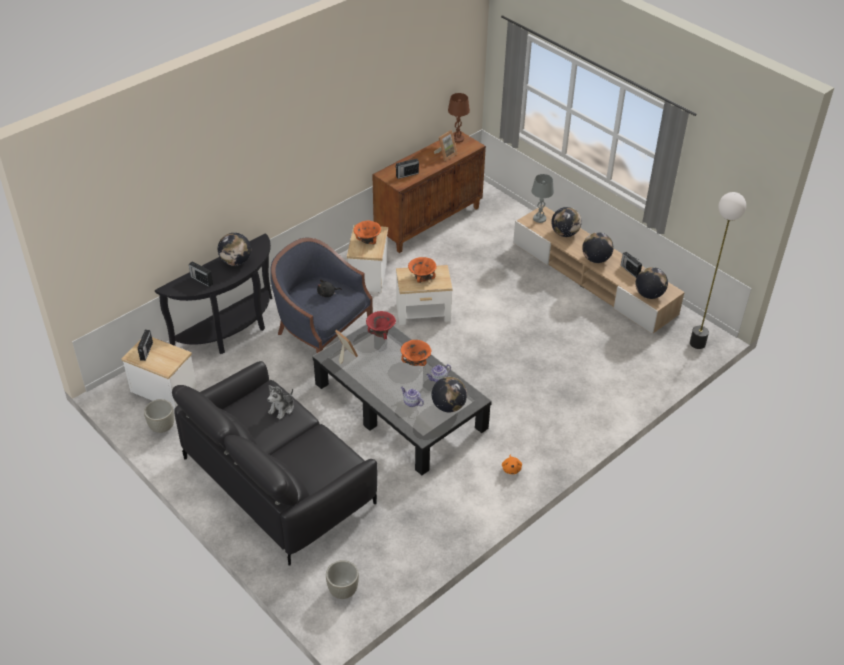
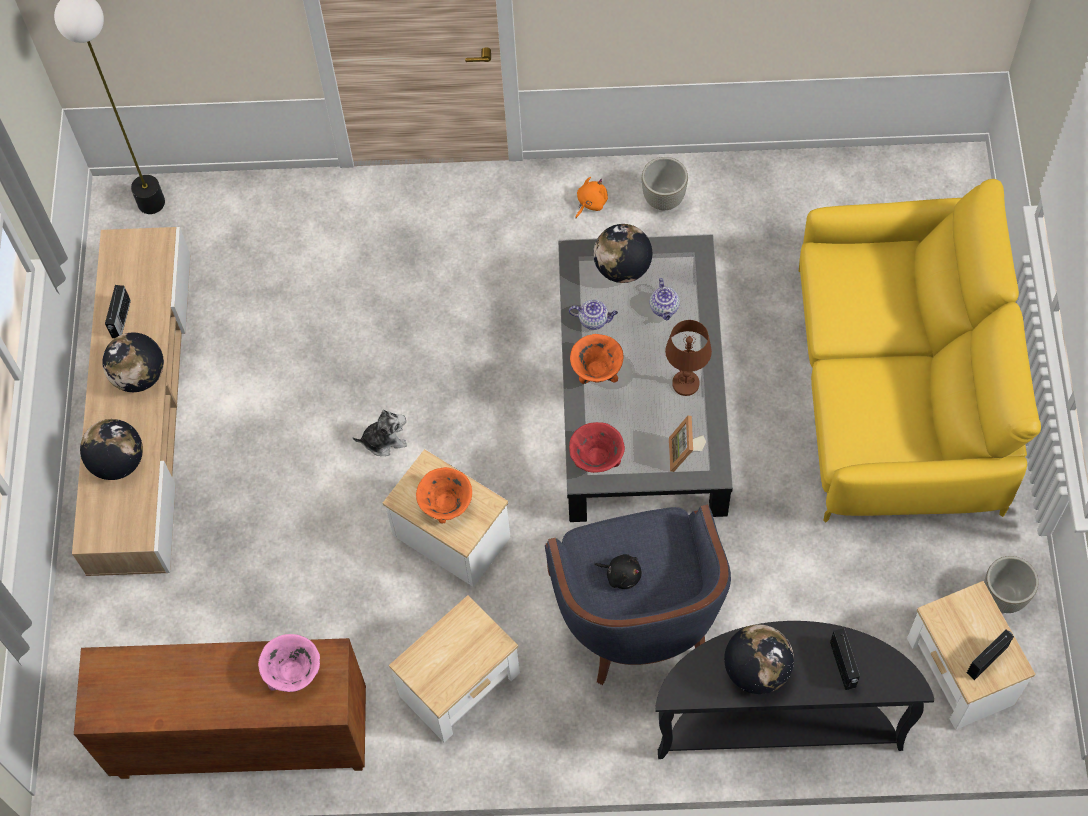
camera: 135 degrees left, 20 degrees up
(278, 480) = (897, 390): black sofa -> yellow sofa
(282, 409) = (856, 403): plush toy -> plush toy (384, 440)
(343, 591) = (926, 193): grey planter -> grey planter (663, 198)
(368, 240) = (451, 656): orange bowl -> none
(406, 175) = (293, 673): radio -> pink bowl
(445, 154) = (172, 677): picture frame -> none
(457, 139) = (105, 707): brown table lamp -> brown table lamp (685, 384)
(539, 218) = (115, 525): grey table lamp -> none
(649, 294) = (152, 260): globe -> none

